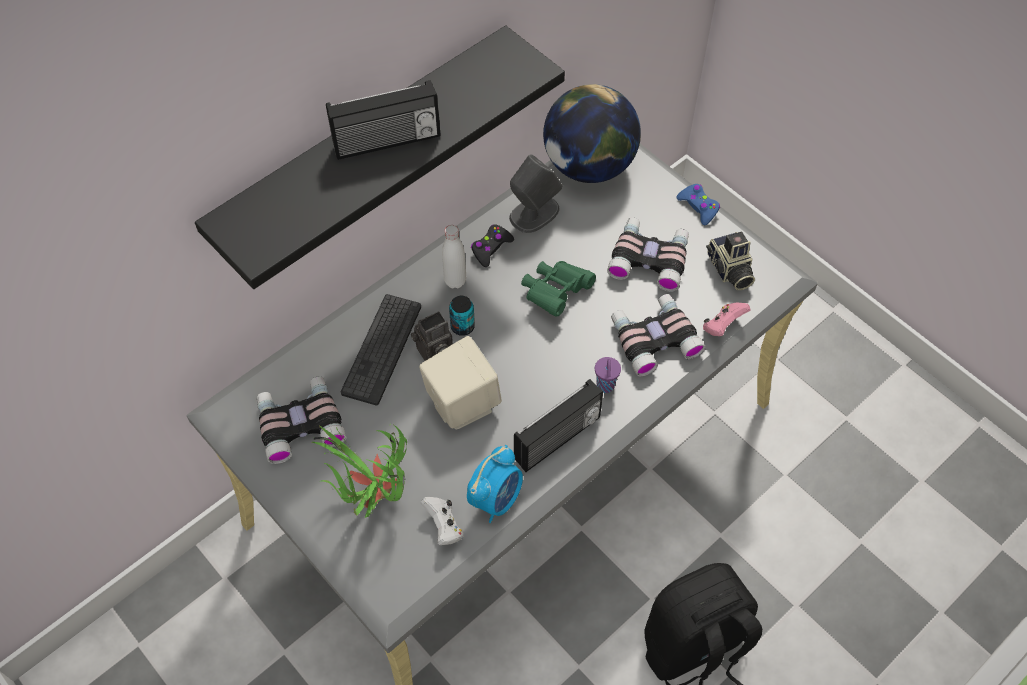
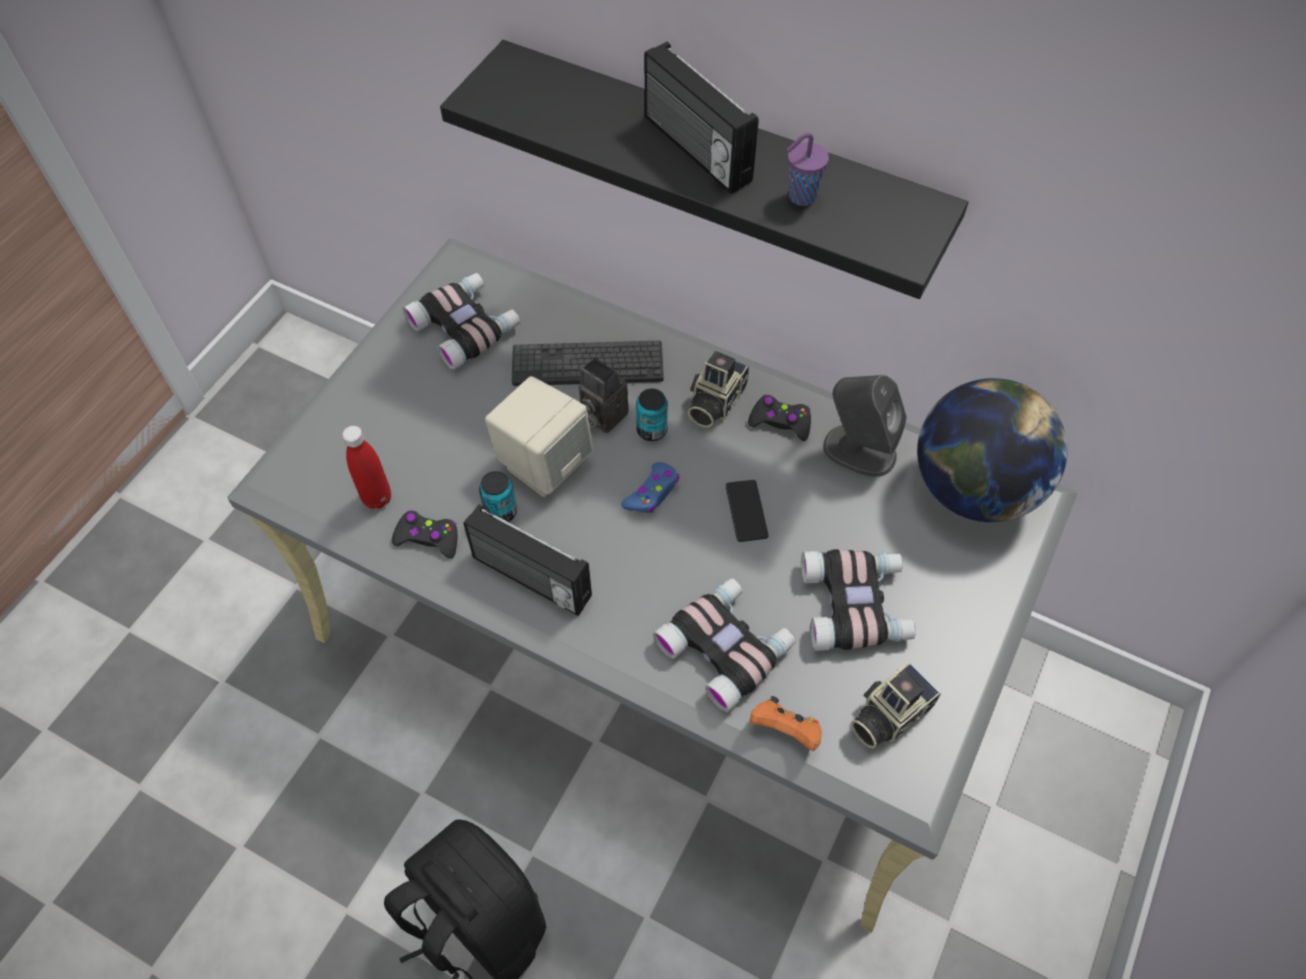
camera: 70 degrees right, 0 degrees up
(372, 500) = (391, 421): potted plant -> none
(444, 527) = (377, 498): white game controller -> red bottle
(455, 281) = (714, 402): white bottle -> camera
(493, 443) = (501, 512): none -> can
(496, 499) = (428, 538): alarm clock -> black game controller
(555, 293) = (746, 511): green binoculars -> phone
(605, 386) = (627, 609): purple cup -> purple cup (800, 197)
(698, 207) = (980, 644): blue game controller -> blue game controller (652, 493)
(722, 326) = (785, 730): pink game controller -> orange game controller

